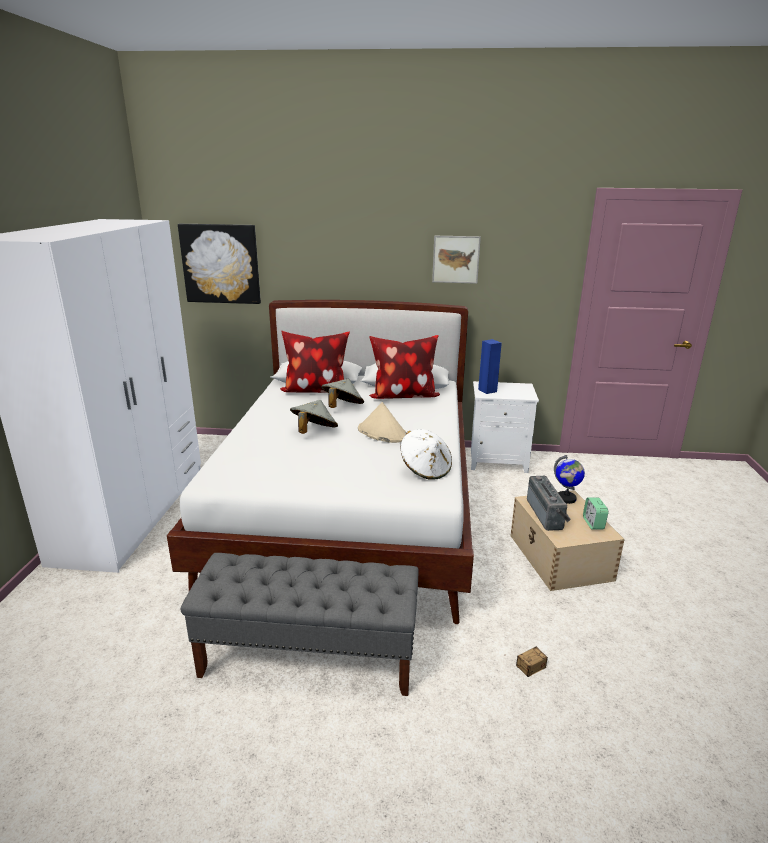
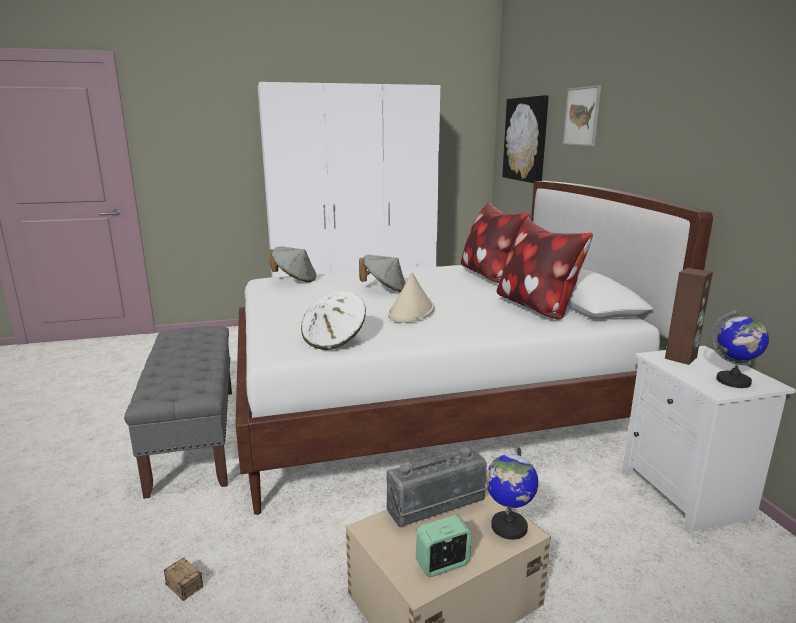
camera: 70 degrees right, 5 degrees down
(342, 408) = (461, 290): grey hat -> grey hat (294, 280)
(456, 259) = (718, 131): picture -> picture (582, 116)
(487, 390) = (681, 358): blue speaker -> brown speaker
(520, 390) = (733, 381): none -> globe

